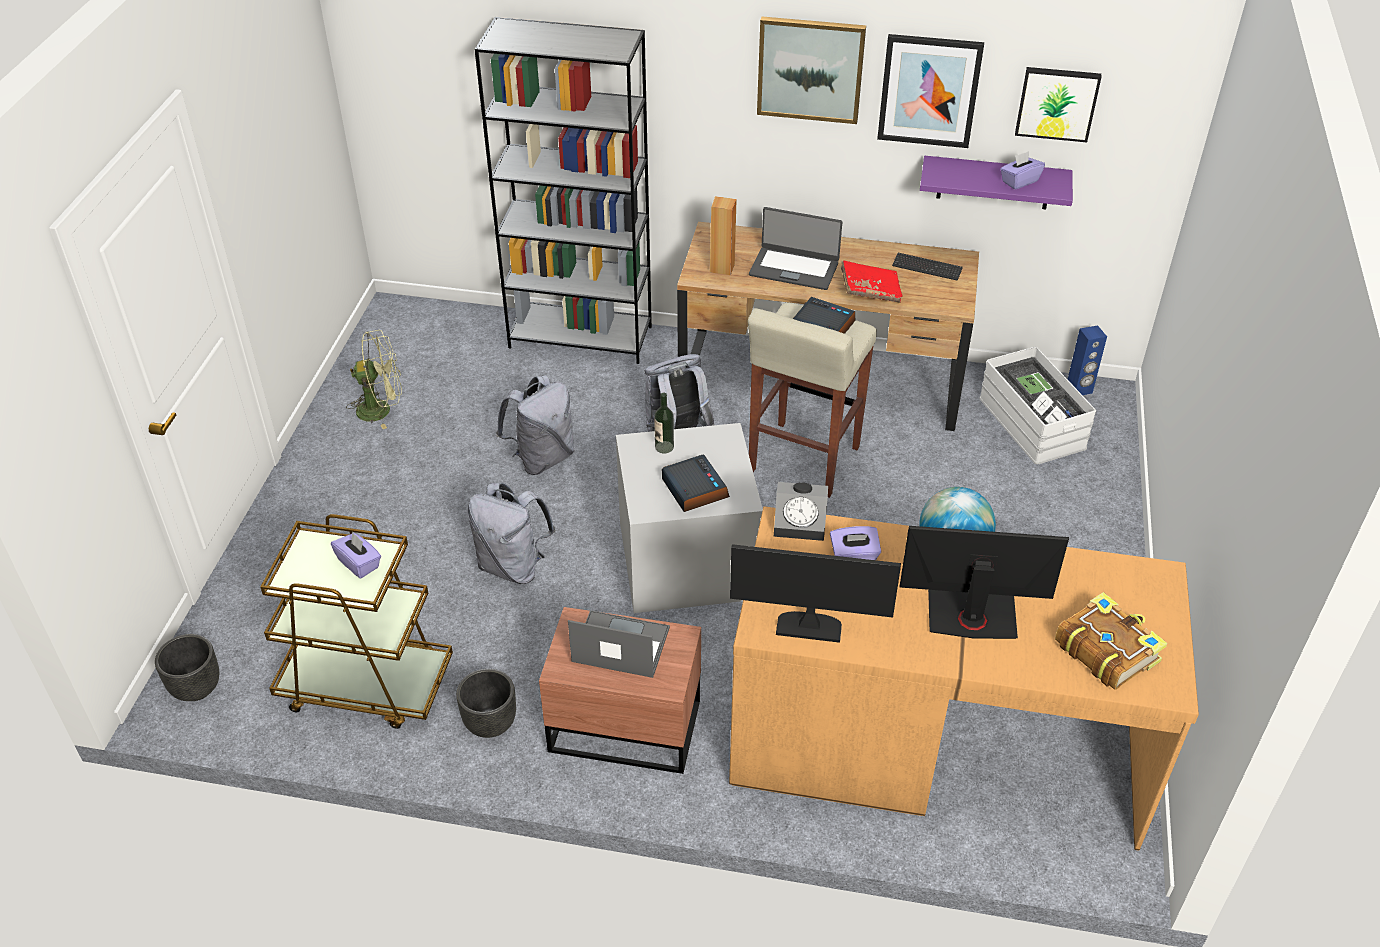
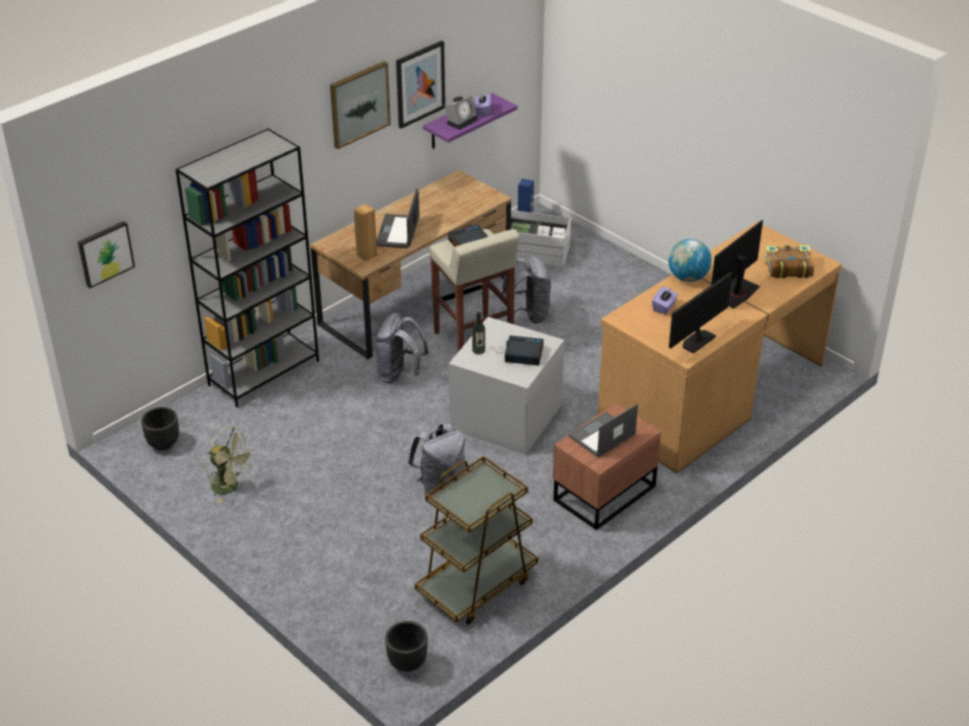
camera: 55 degrees left, 5 degrees down
(359, 563) = (482, 485): purple tissue box -> none
(381, 409) = (230, 487): green fan -> green fan turned 90 degrees clockwise
(490, 724) = (555, 544): black planter -> black planter (163, 444)
(542, 458) = (359, 436): grey backpack -> grey backpack (528, 315)
(794, 268) = (398, 232): laptop -> laptop turned 135 degrees clockwise
(801, 524) = (626, 313): alarm clock -> alarm clock (461, 121)
(870, 291) = (449, 217): red book -> none
(927, 268) = (452, 191): keyboard -> none
(1057, 103) = (479, 57): picture -> picture (105, 253)

